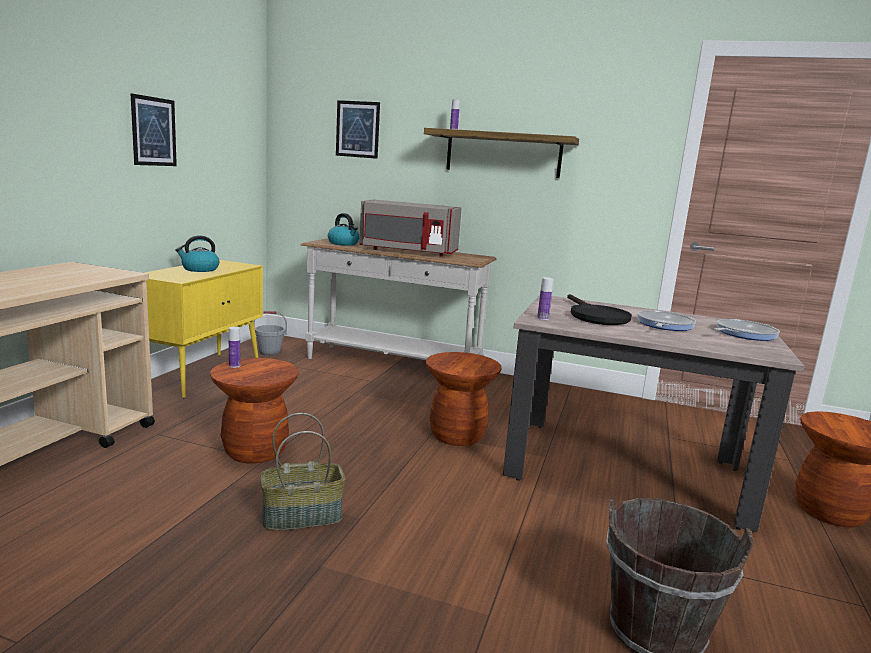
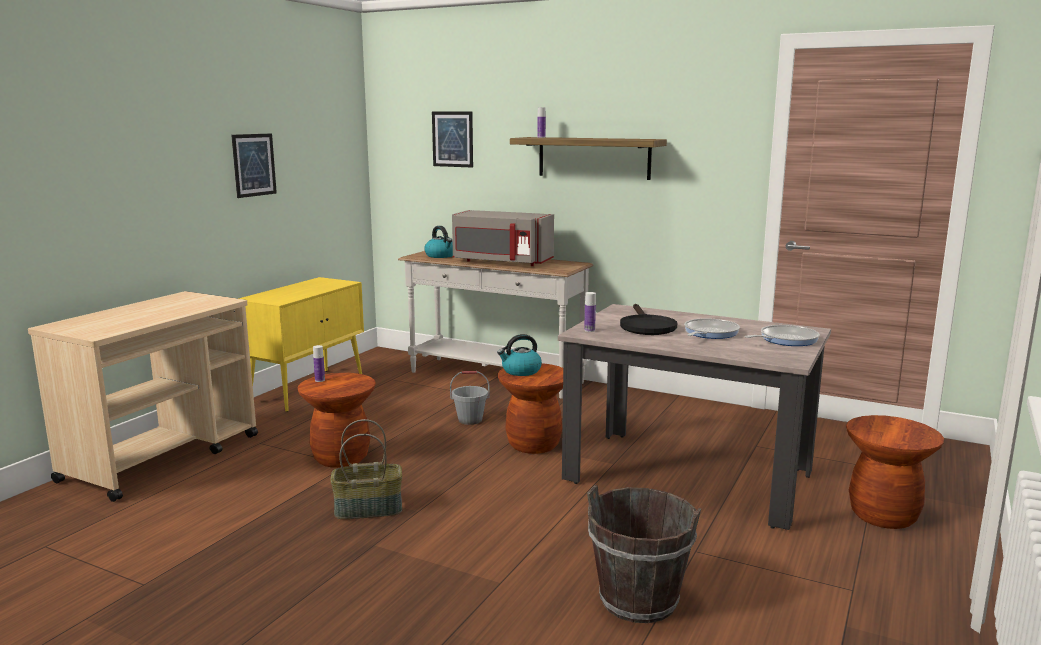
camera: 10 degrees right, 0 degrees up
(199, 269) = (300, 289): kettle -> kettle (520, 371)
(270, 352) = (376, 367): grey bucket -> grey bucket (470, 420)

